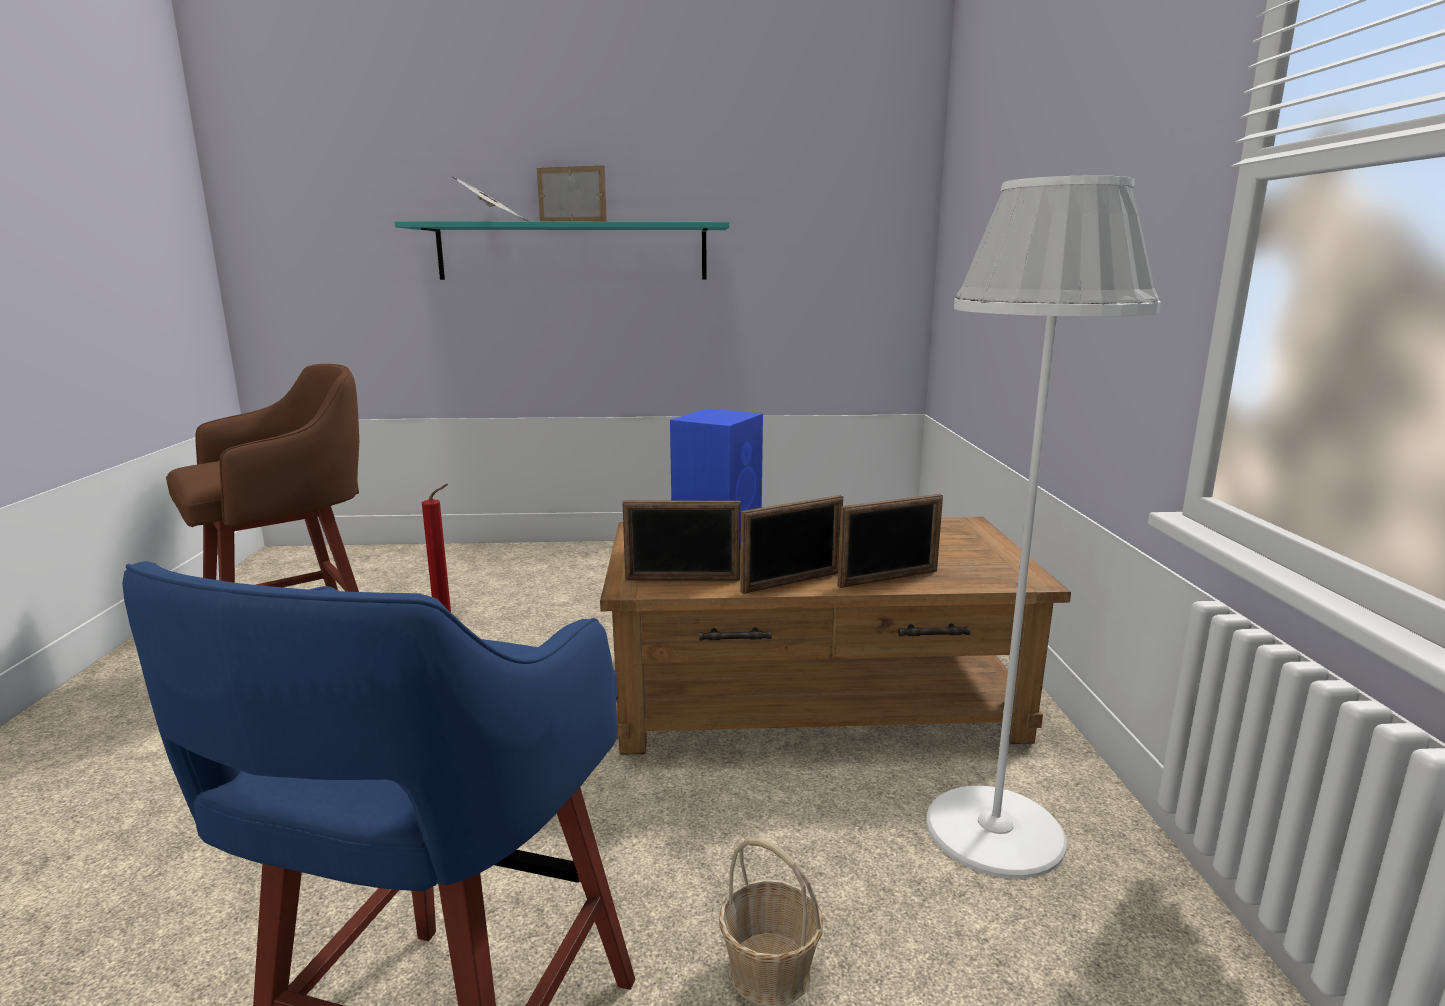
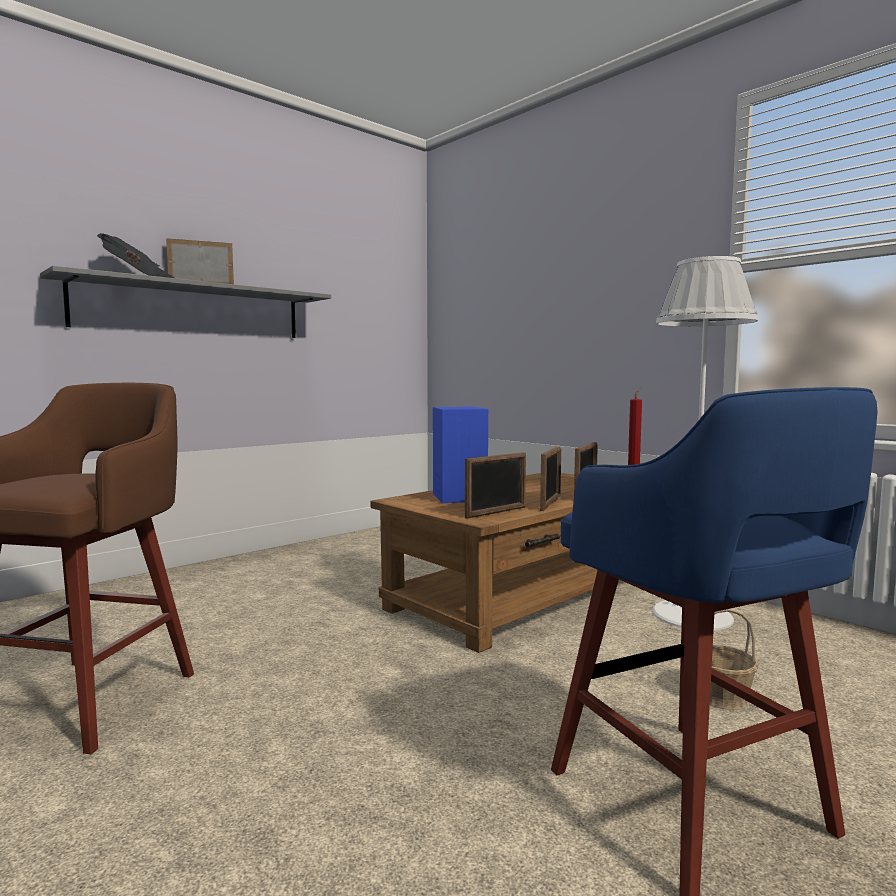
camera: 40 degrees left, 10 degrees down
(573, 252) = (193, 310): turquoise shelf -> grey shelf

